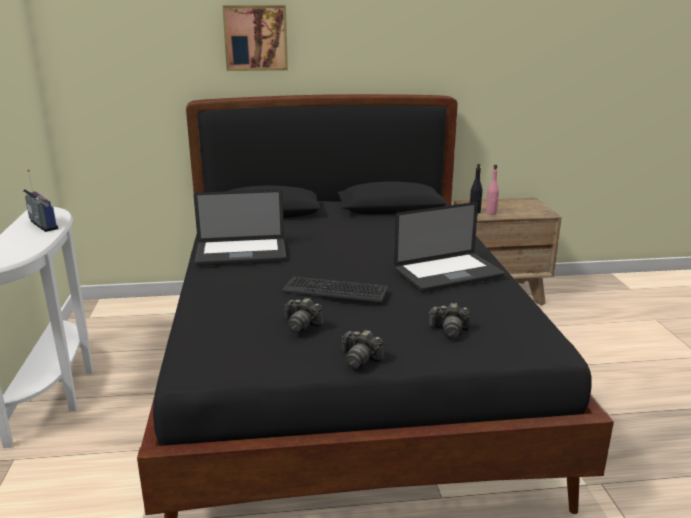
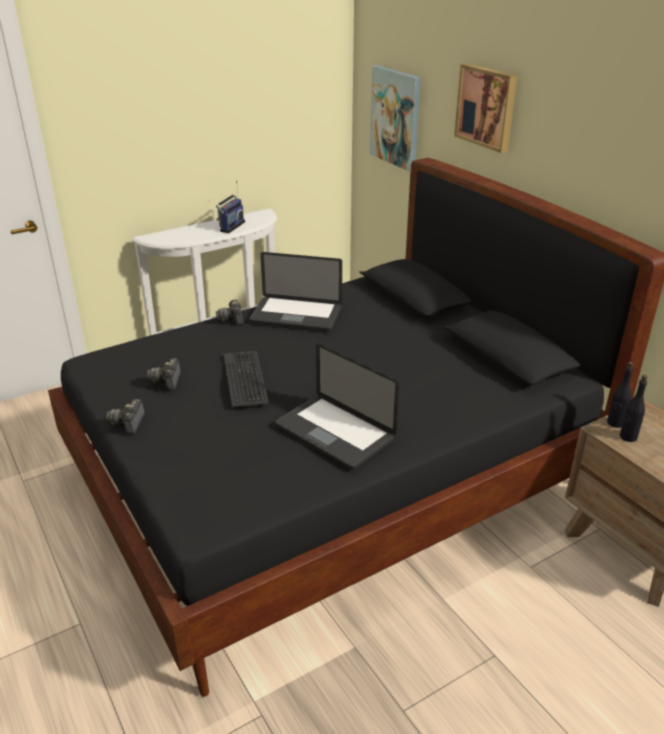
camera: 65 degrees right, 10 degrees up
(127, 76) = (396, 117): none -> picture
(241, 254) = (296, 315): laptop -> laptop turned 45 degrees counterclockwise
(449, 331) = (200, 458): camera -> camera (231, 319)
(491, 213) = (628, 437): pink bottle -> black bottle

